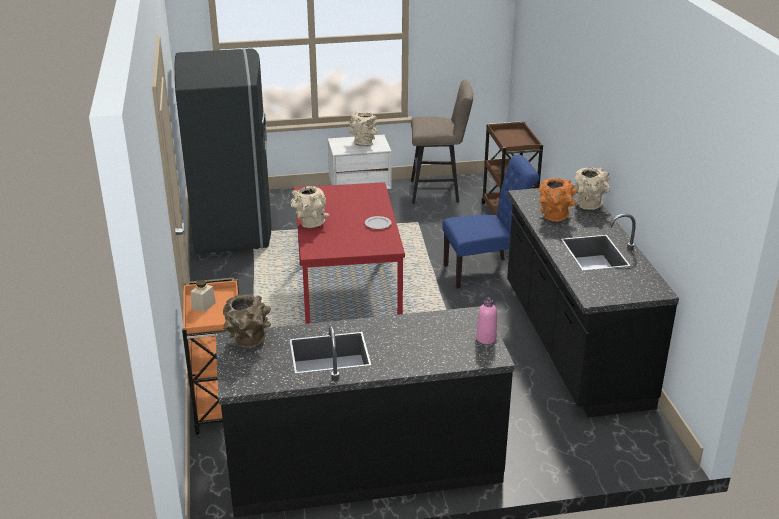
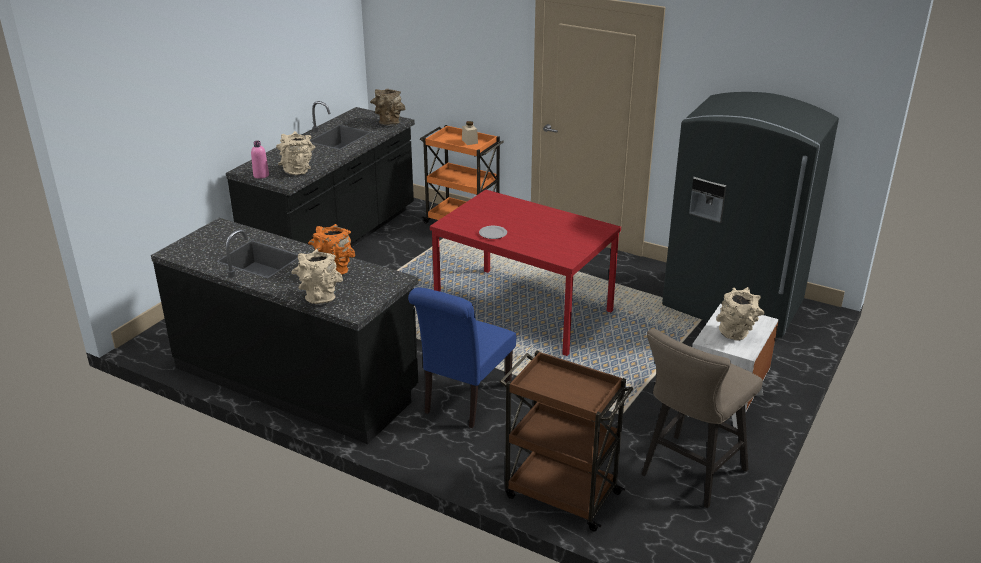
camera: 130 degrees right, 0 degrees up
(309, 225) = (535, 209): beige vase -> beige vase (298, 171)

